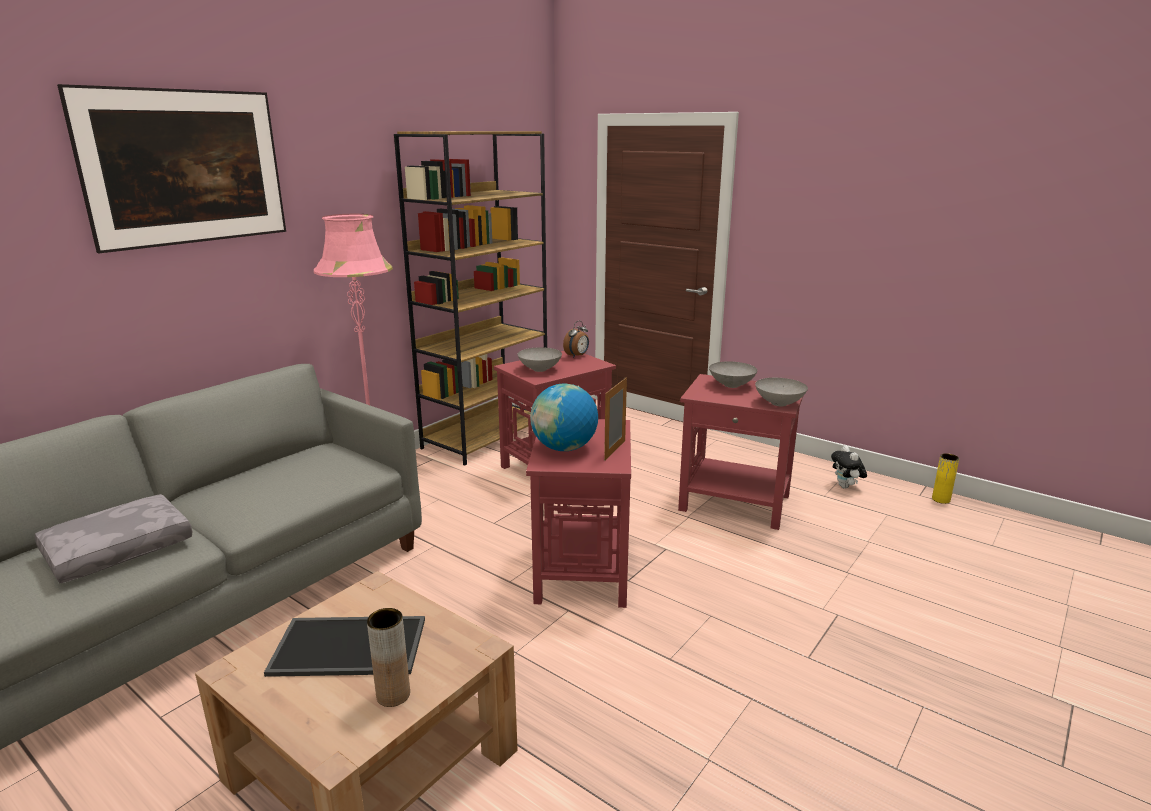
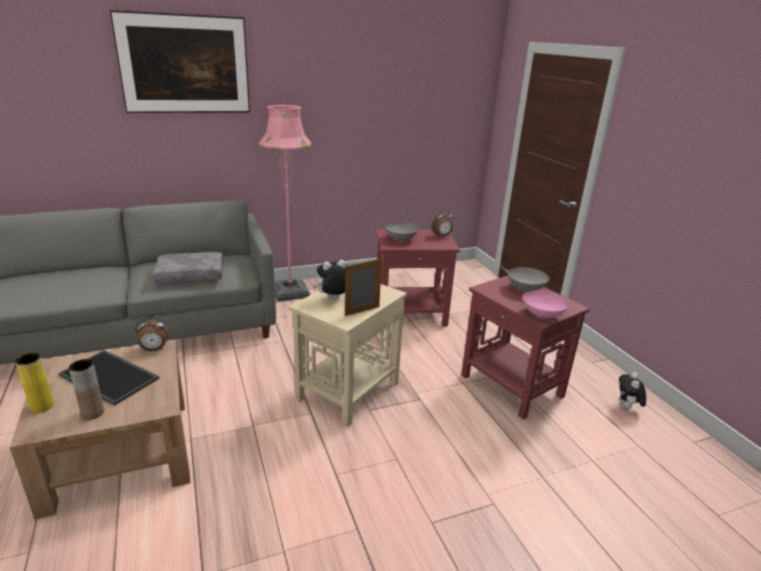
camera: 30 degrees right, 5 degrees up
(119, 548) = (82, 283): grey pillow -> grey pillow (191, 275)
(365, 591) = (154, 349): none -> alarm clock
(486, 436) = (389, 279): brown bookcase -> none
(564, 448) = (333, 299): globe -> plush toy
(581, 571) = (347, 391): red side table -> beige side table
(780, 403) = (543, 315): grey bowl -> pink bowl
(941, 499) = (713, 454): yellow vase -> yellow vase (42, 406)

